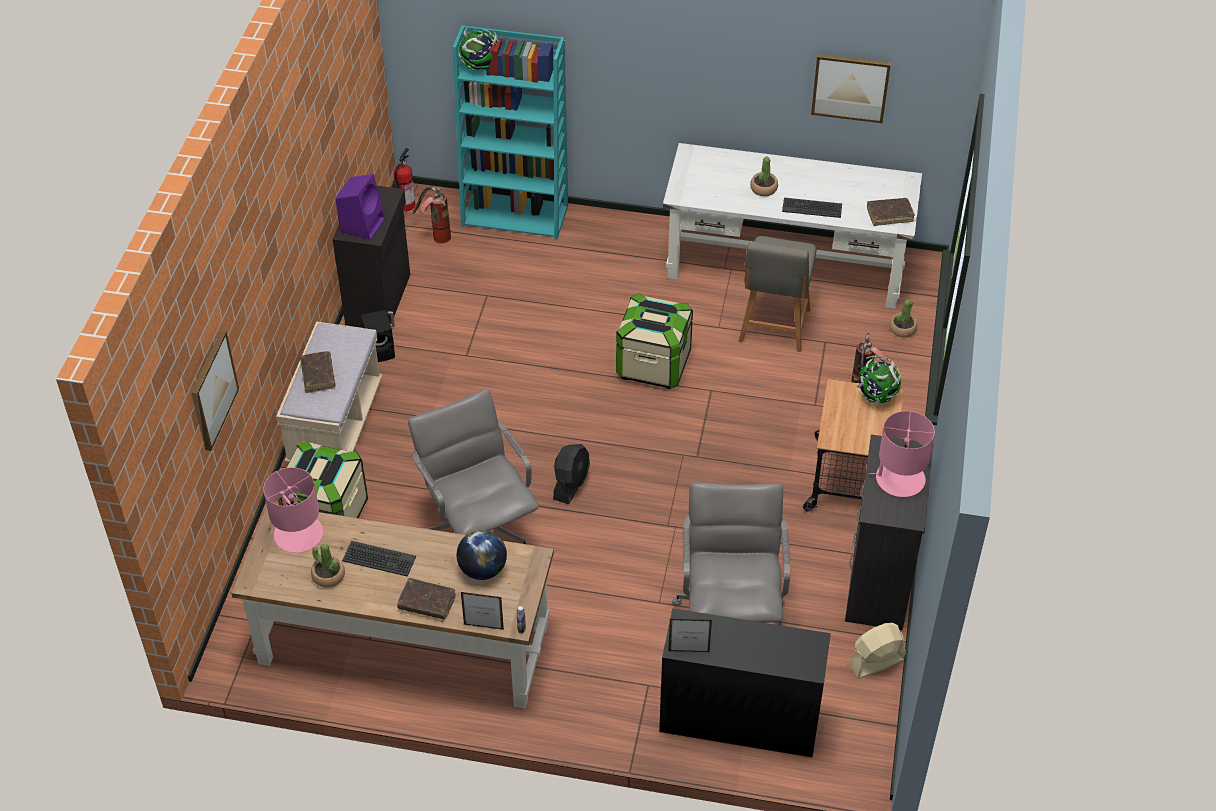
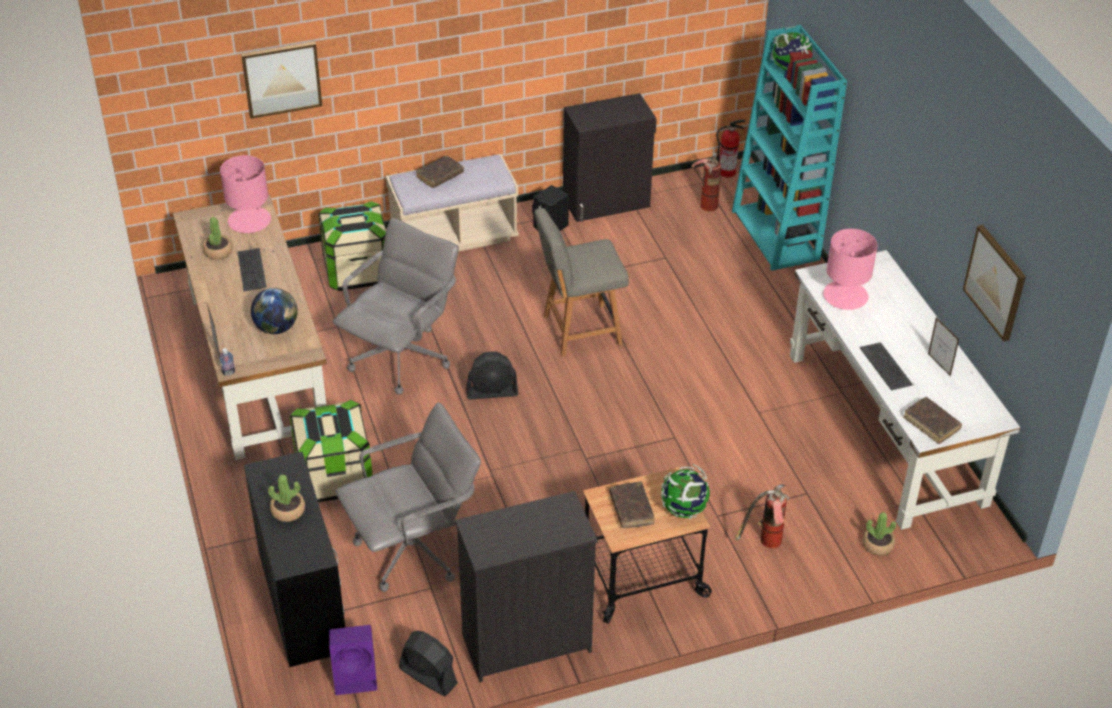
camera: 60 degrees right, 5 degrees down
(362, 224) = (595, 114): purple speaker -> purple speaker (356, 675)
(427, 603) = (223, 312): brown book -> brown book (631, 509)
(653, 365) = (673, 388): storage box -> storage box (334, 477)
(689, 651) = (259, 479): picture frame -> picture frame (939, 365)
(763, 188) = (880, 325): potted plant -> potted plant (288, 510)
(774, 327) = (792, 450): grey chair -> grey chair (579, 330)
(876, 662) = (428, 676): beige fan -> black fan
(899, 479) = (530, 530): pink table lamp -> pink table lamp (845, 295)

